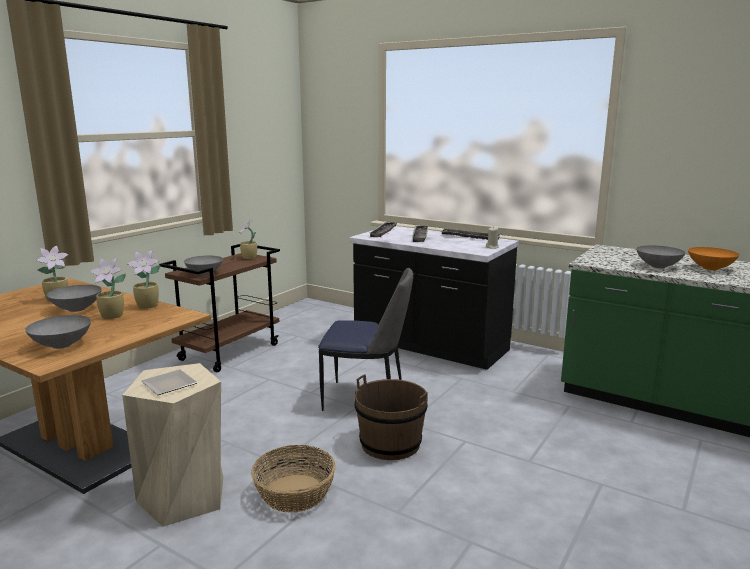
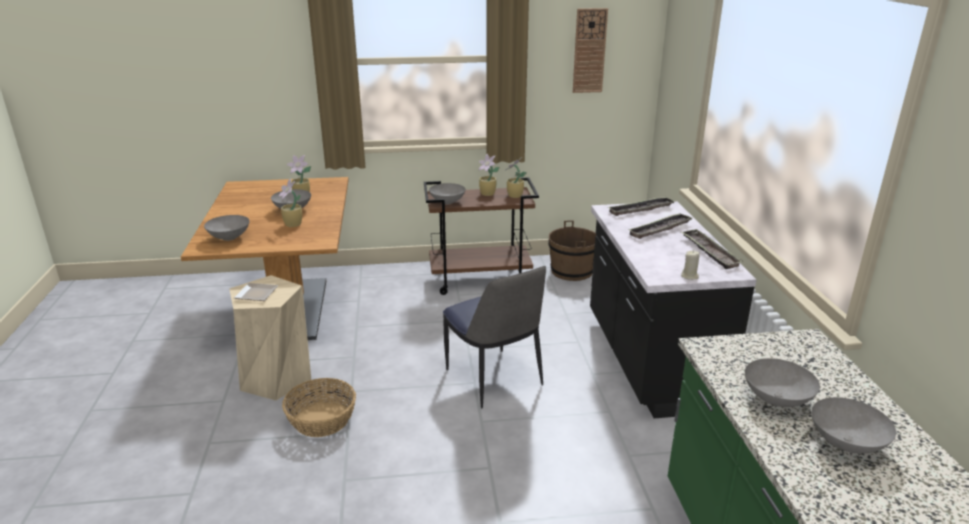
camera: 50 degrees right, 10 degrees up
(148, 306) = (325, 224): potted plant -> potted plant (488, 194)
(259, 126) = (589, 51): none -> wall clock
(390, 444) = (436, 429): brown bucket -> brown bucket (572, 271)
(710, 268) = (846, 443): orange bowl -> grey bowl

